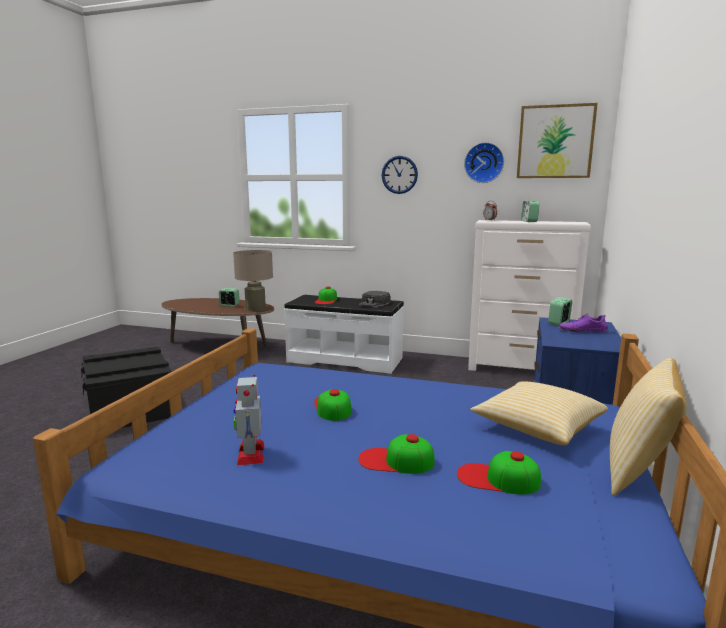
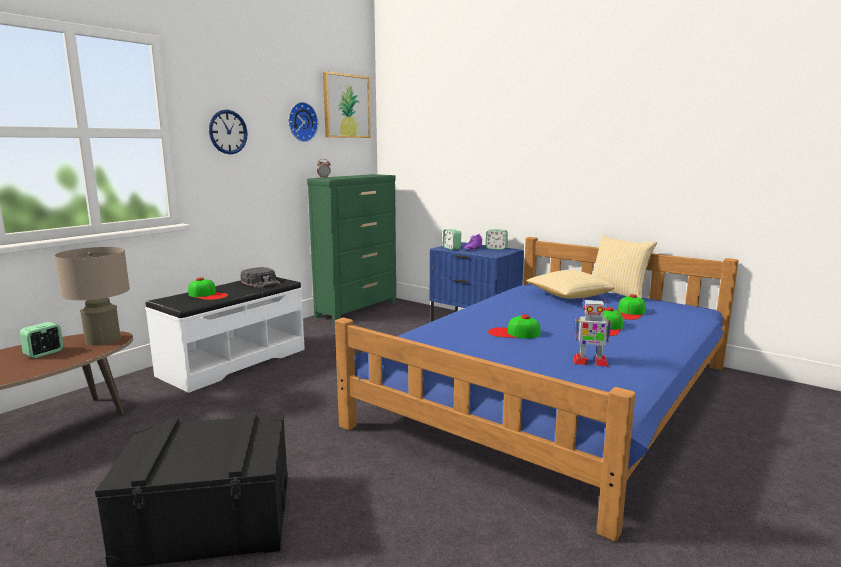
camera: 70 degrees left, 0 degrees up
(520, 369) = (357, 309): white dresser -> green dresser
(529, 221) = (350, 176): alarm clock -> alarm clock (496, 248)

